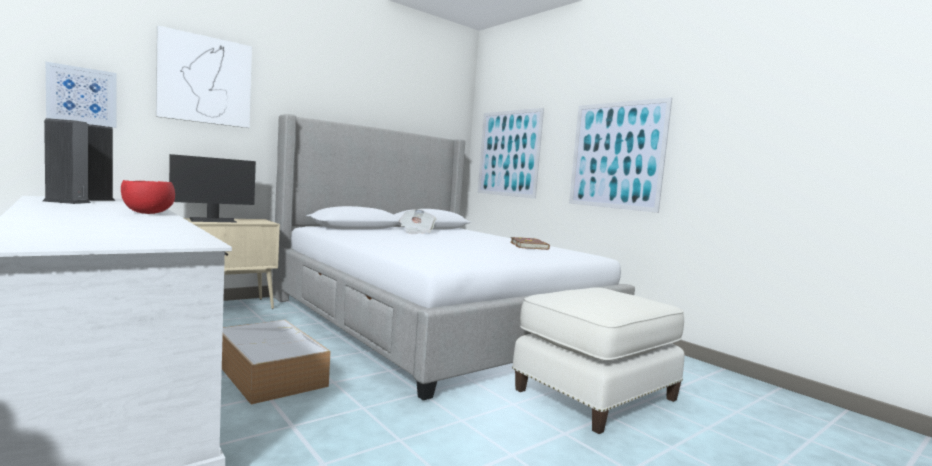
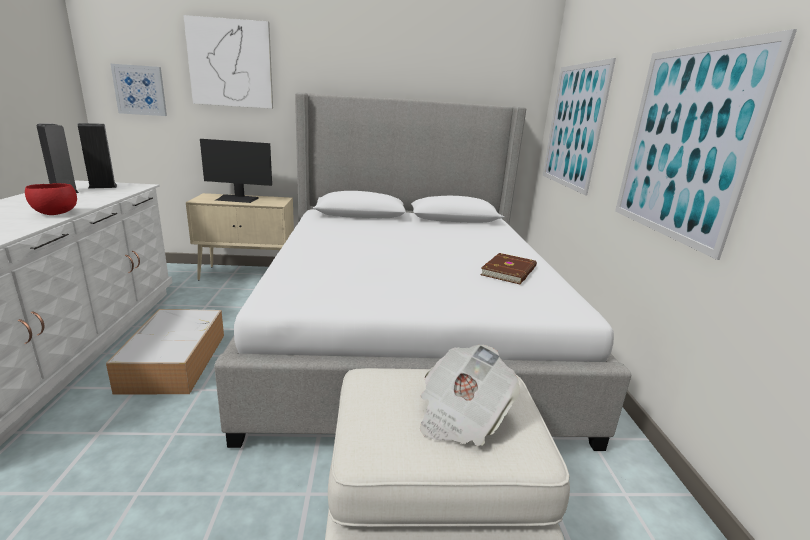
camera: 35 degrees right, 15 degrees up
(416, 232) = (414, 227): newspaper -> newspaper (461, 415)

